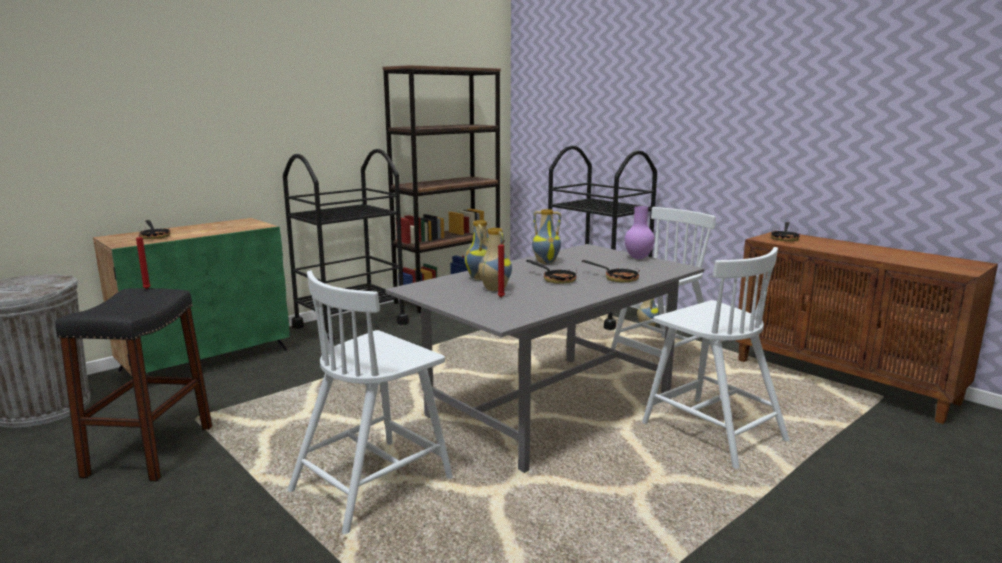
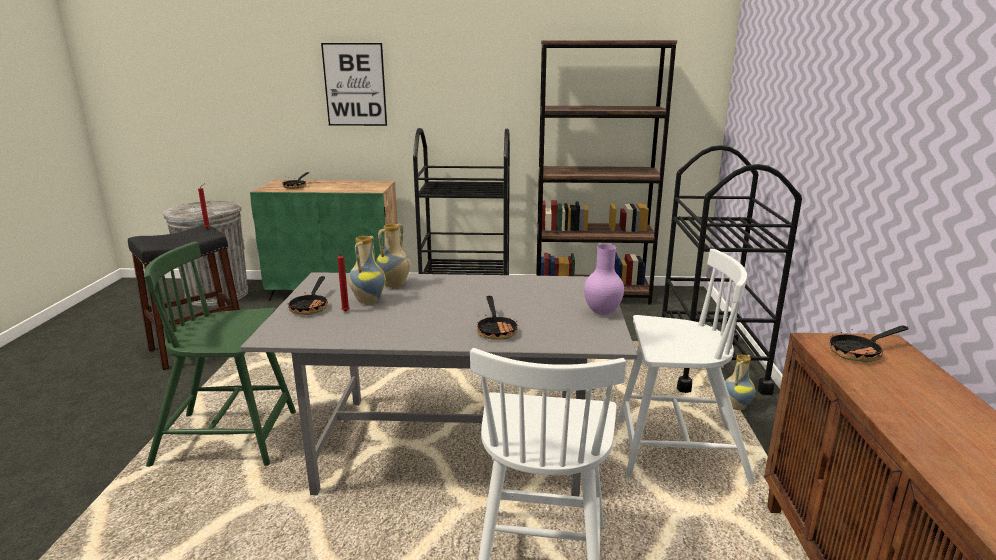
camera: 45 degrees right, 5 degrees up
(197, 111) = (355, 85): none -> picture
(373, 482) = (229, 438): white chair -> green chair
(546, 262) = (497, 286): vase -> none
(555, 279) = (442, 309): frying pan -> frying pan (311, 307)

